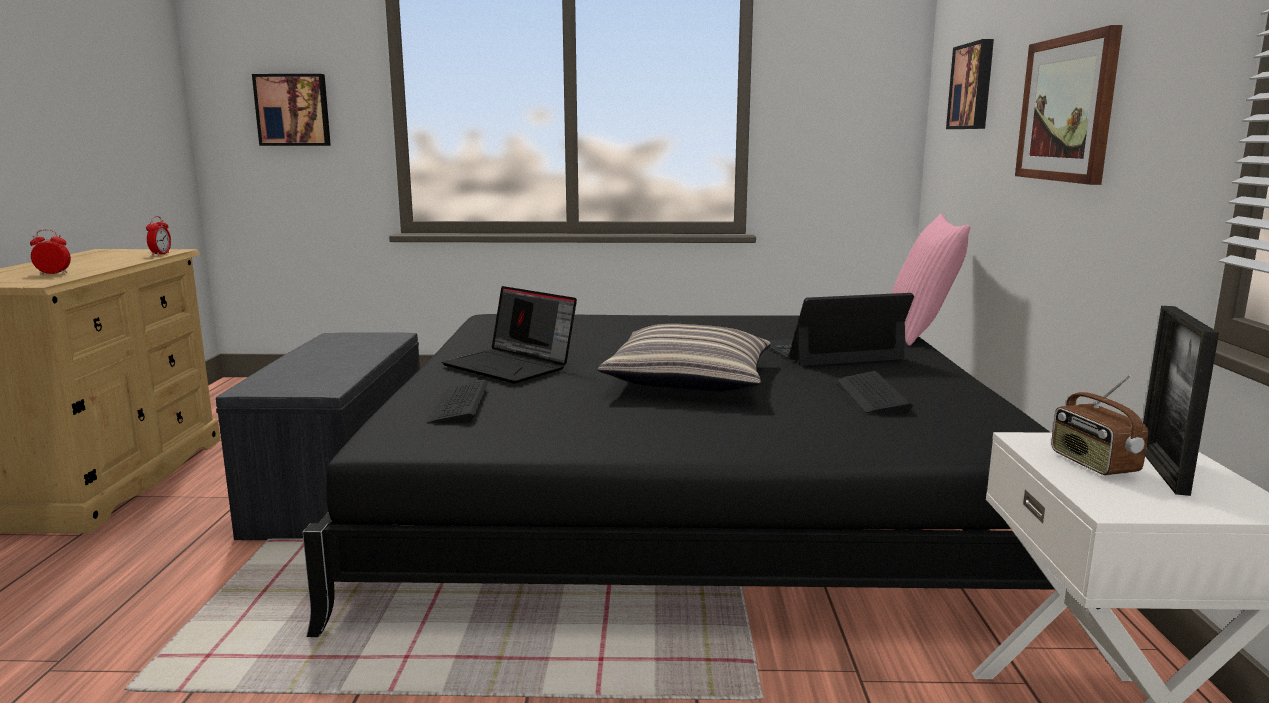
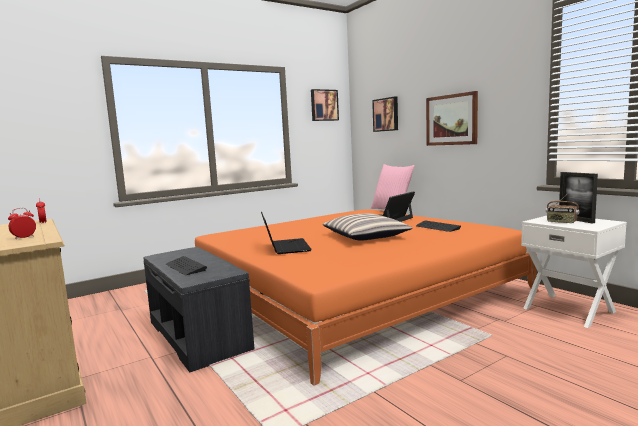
camera: 35 degrees left, 5 degrees down
(293, 110) = (42, 133): picture -> picture (324, 105)
(459, 404) = (307, 262): keyboard -> keyboard (185, 267)
(512, 366) = (285, 247): laptop -> laptop turned 105 degrees counterclockwise
(687, 489) = (351, 290): black bed -> orange bed

